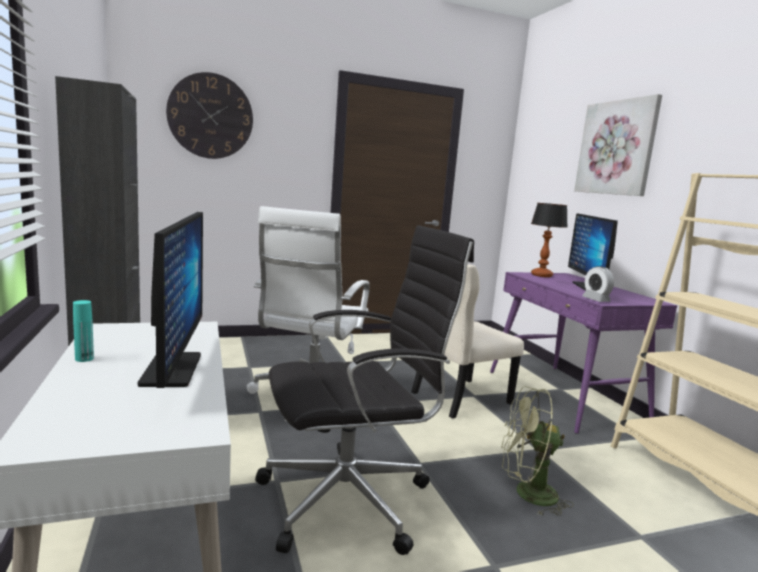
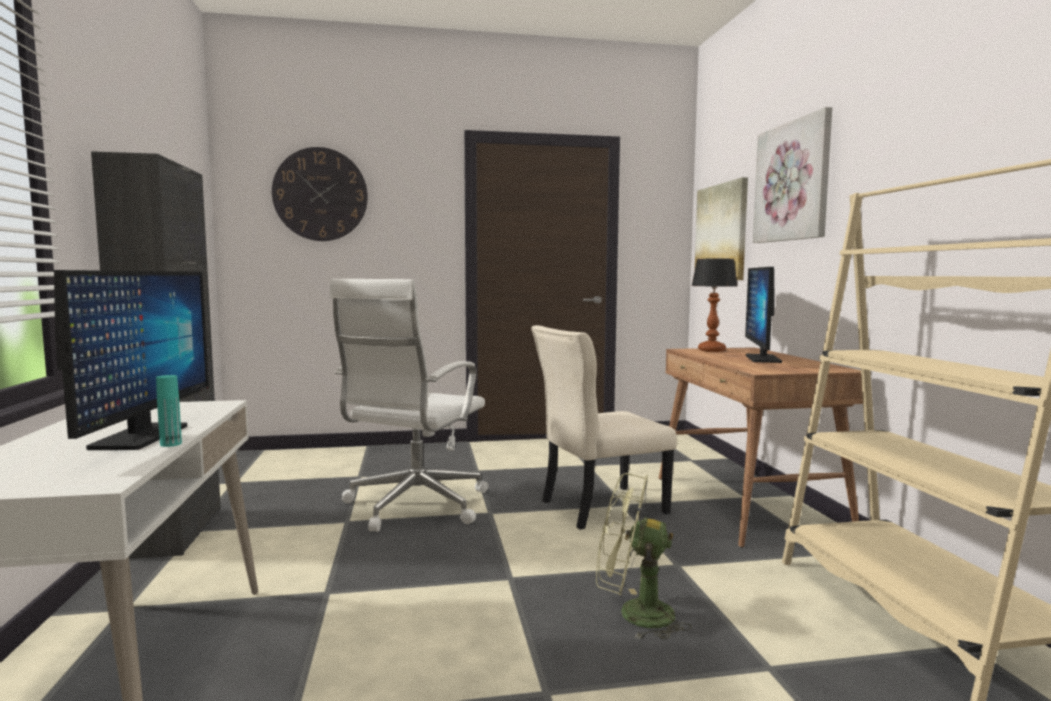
camera: 10 degrees right, 5 degrees down
(84, 359) = (61, 430): turquoise bottle -> turquoise bottle (171, 444)
(351, 499) = (404, 613): black office chair -> none
(541, 177) = (721, 232): none -> picture
(565, 396) = (748, 505): purple desk -> brown desk
(595, 300) = (753, 369): alarm clock -> none

